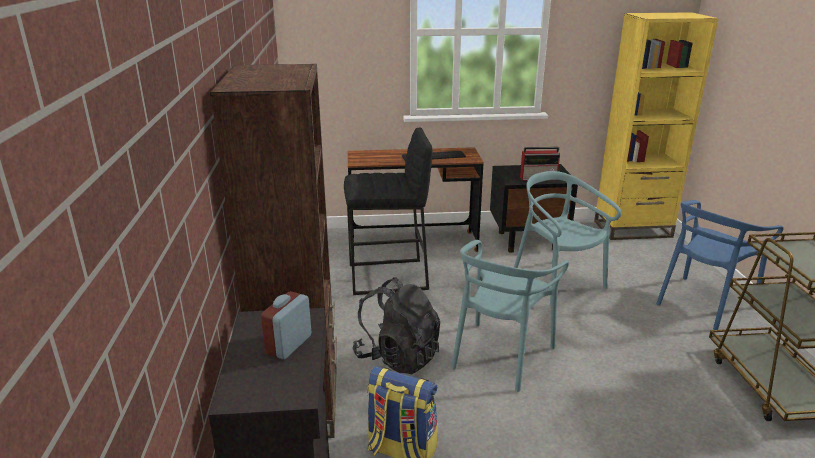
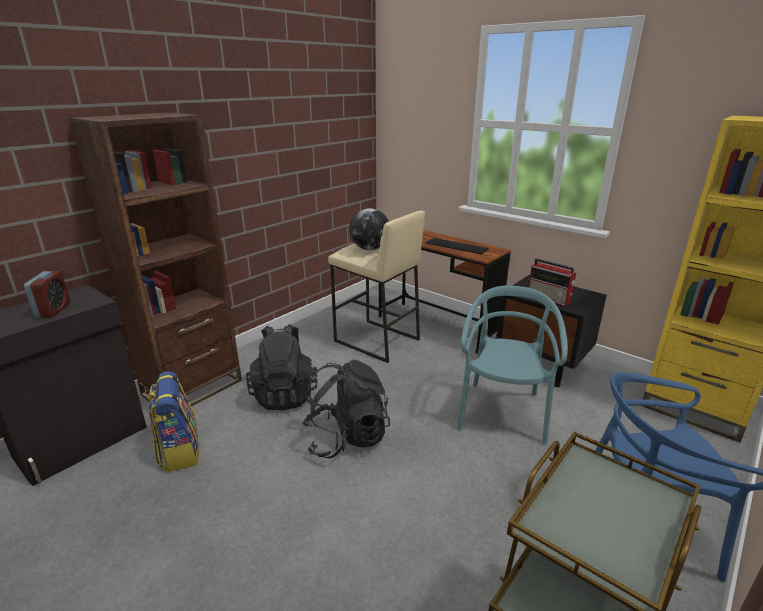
camera: 45 degrees right, 0 degrees up
(289, 344) = (53, 310): alarm clock -> alarm clock turned 105 degrees clockwise
(382, 180) = (369, 249): none -> globe
(388, 277) = (376, 340): black stool -> beige stool
(500, 355) = (346, 437): turquoise chair -> black backpack

